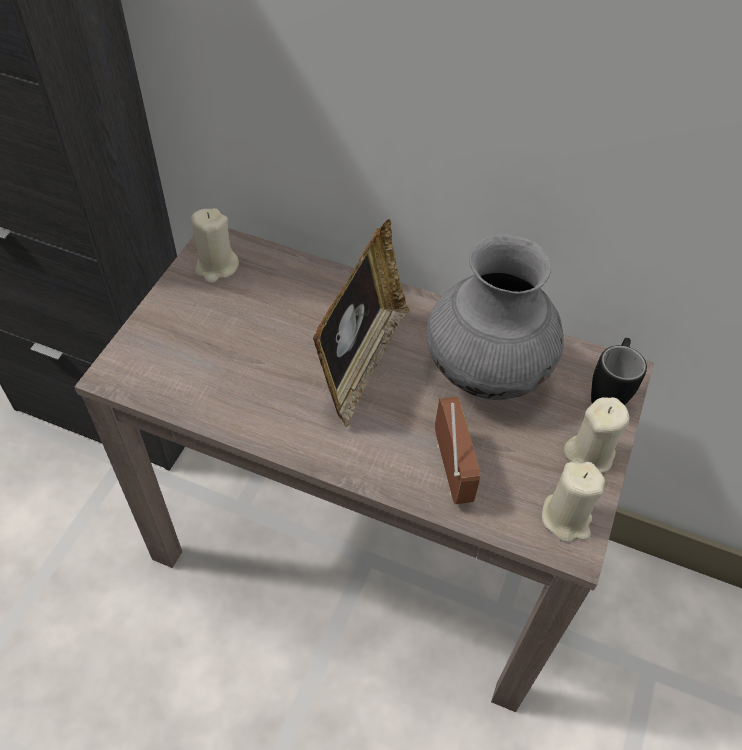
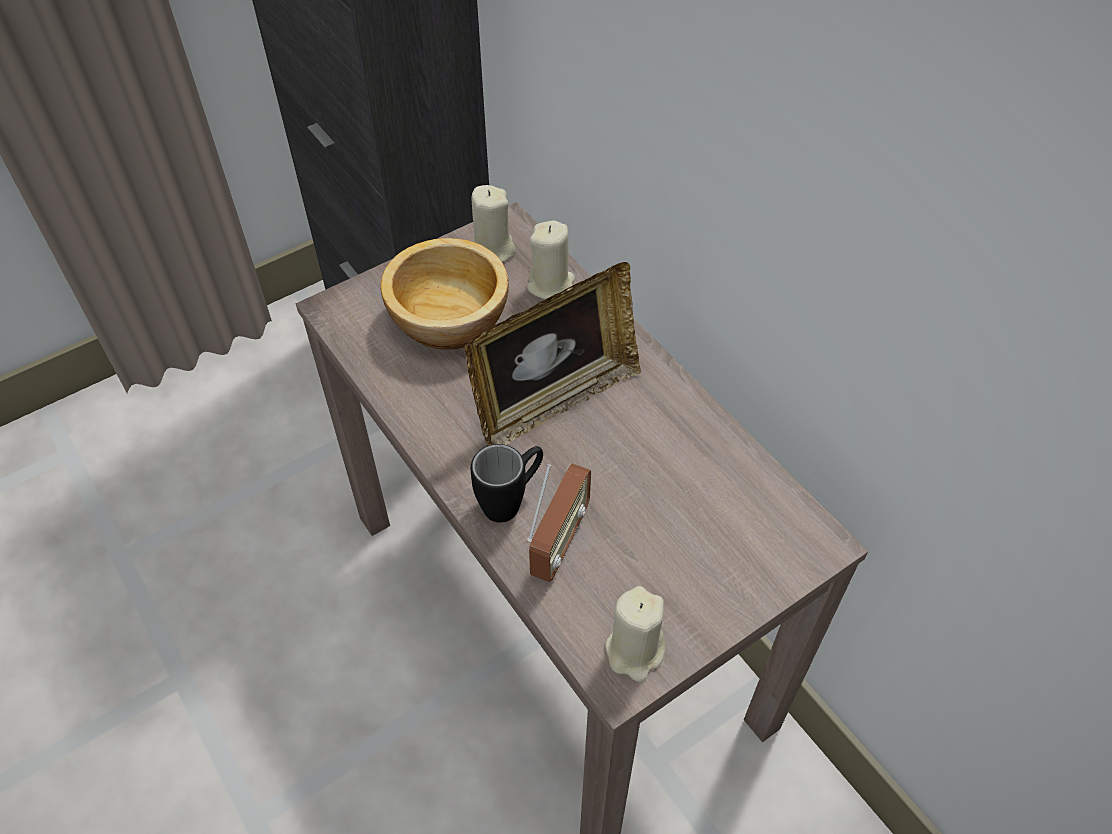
camera: 35 degrees right, 0 degrees up
(226, 336) = (451, 318): none -> bowl
(486, 373) = (670, 471): grey vase -> none
(589, 454) = (712, 604): beige candle -> beige candle (551, 285)
(608, 393) = (786, 556): black mug -> black mug (511, 500)

